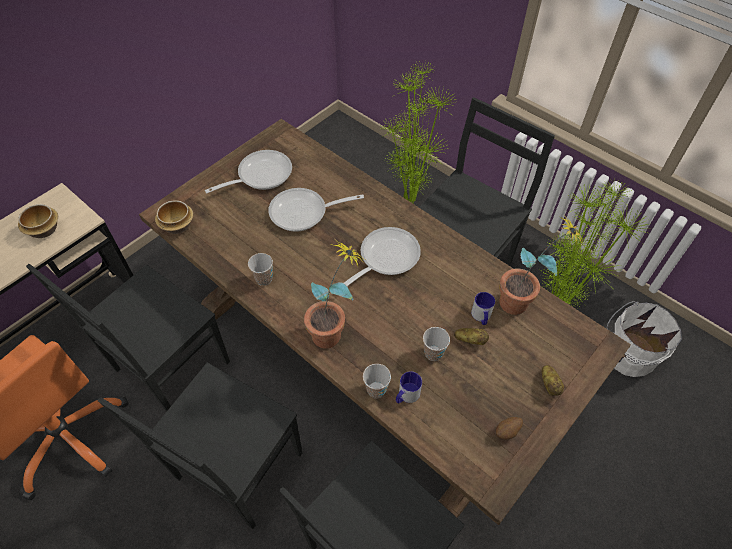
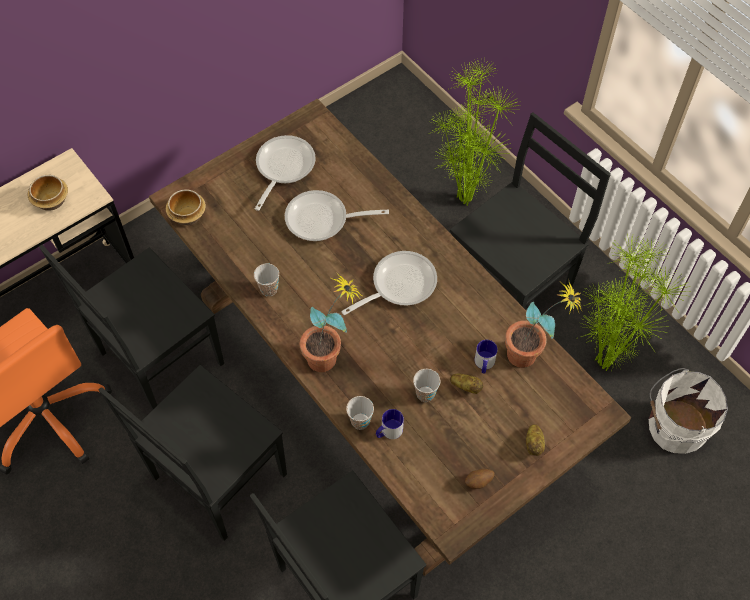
camera: 10 degrees right, 5 degrees up
(260, 175) = (283, 168): frying pan -> frying pan turned 45 degrees counterclockwise

